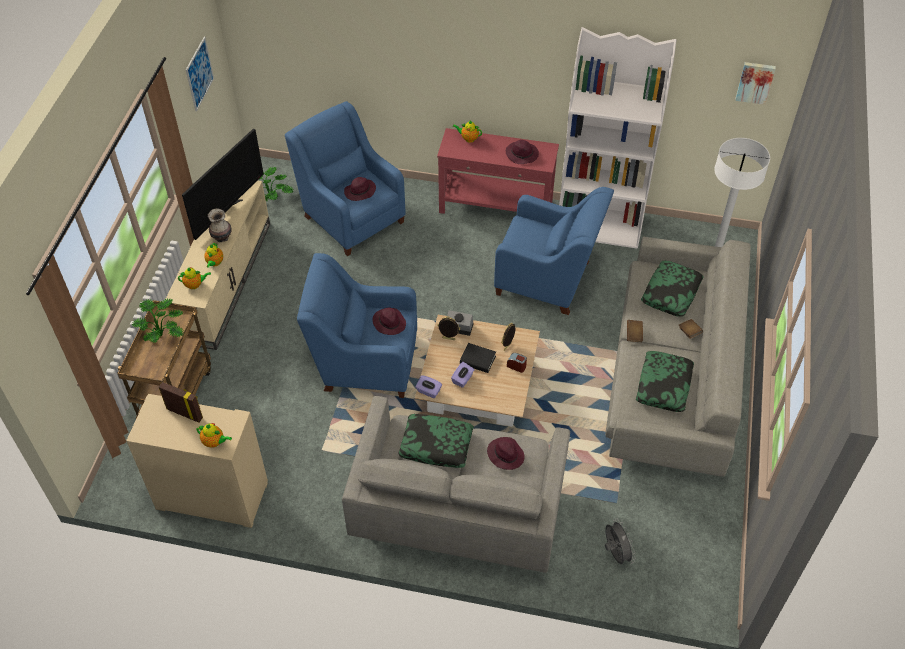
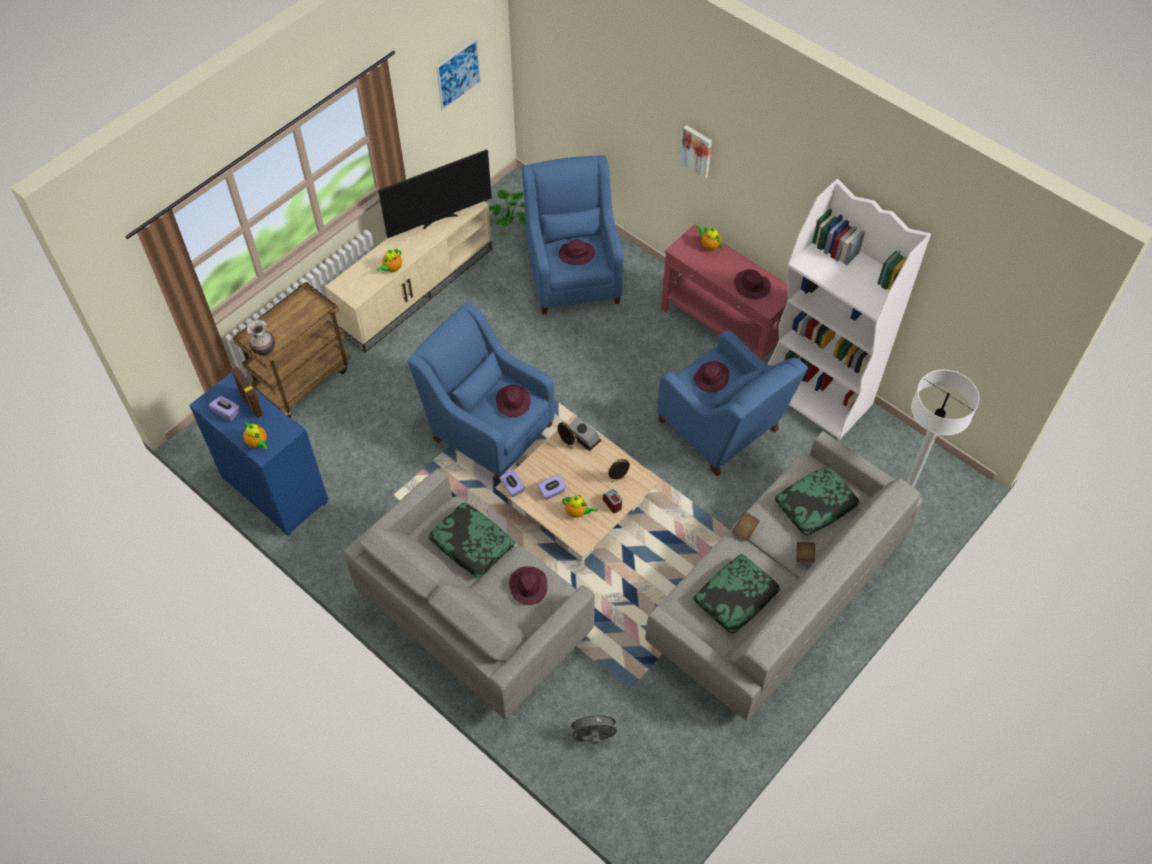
camera: 30 degrees right, 5 degrees up
(163, 333) = (296, 318): potted plant -> none
(167, 431) = (227, 413): none -> purple tissue box
(195, 285) = (361, 282): teapot -> teapot (577, 512)
(211, 496) = (273, 489): beige cabinet -> blue cabinet
(222, 237) = (415, 246): vase -> vase (265, 350)
(477, 360) = (579, 479): black book -> none
(531, 238) = (711, 379): none -> purple hat
(615, 553) = (593, 737): grey fan -> grey fan turned 105 degrees counterclockwise
(755, 82) = (1008, 318): picture -> picture (697, 150)

